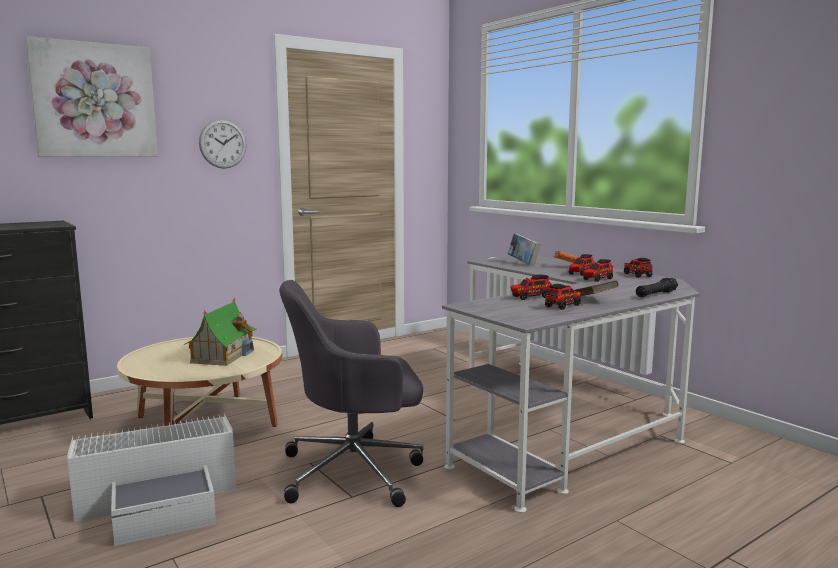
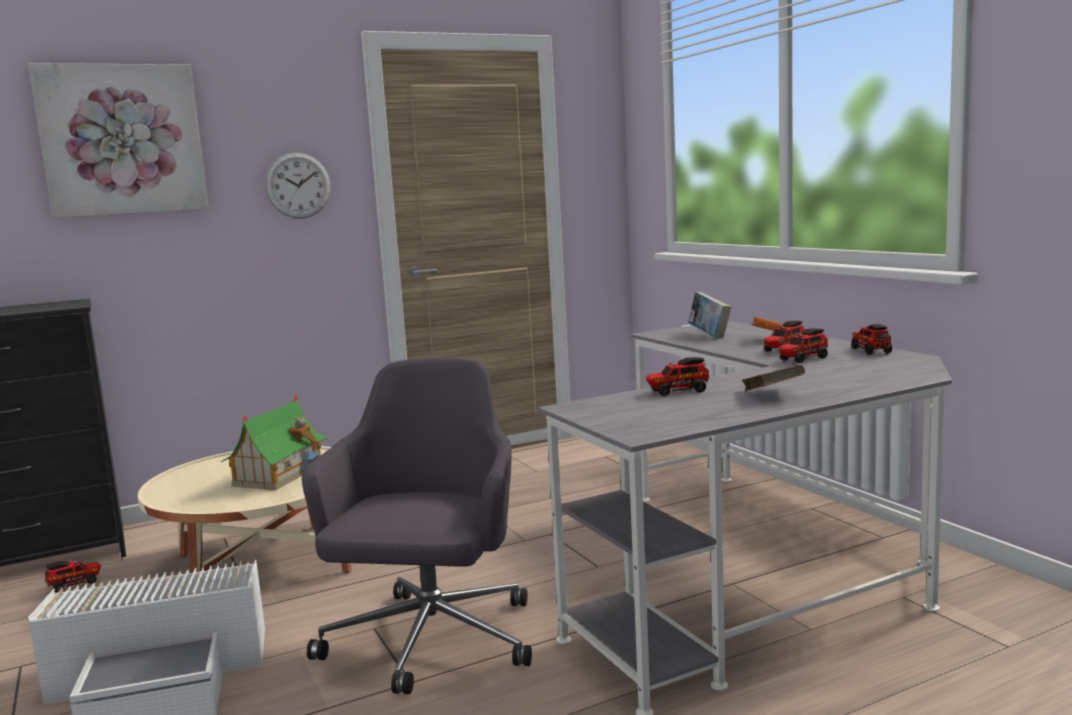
camera: 10 degrees right, 0 degrees up
(355, 471) = (430, 642): grey office chair -> grey office chair turned 105 degrees clockwise
(563, 306) = (717, 405): toy truck -> toy truck (75, 584)
(656, 294) = (877, 383): black flashlight -> none

